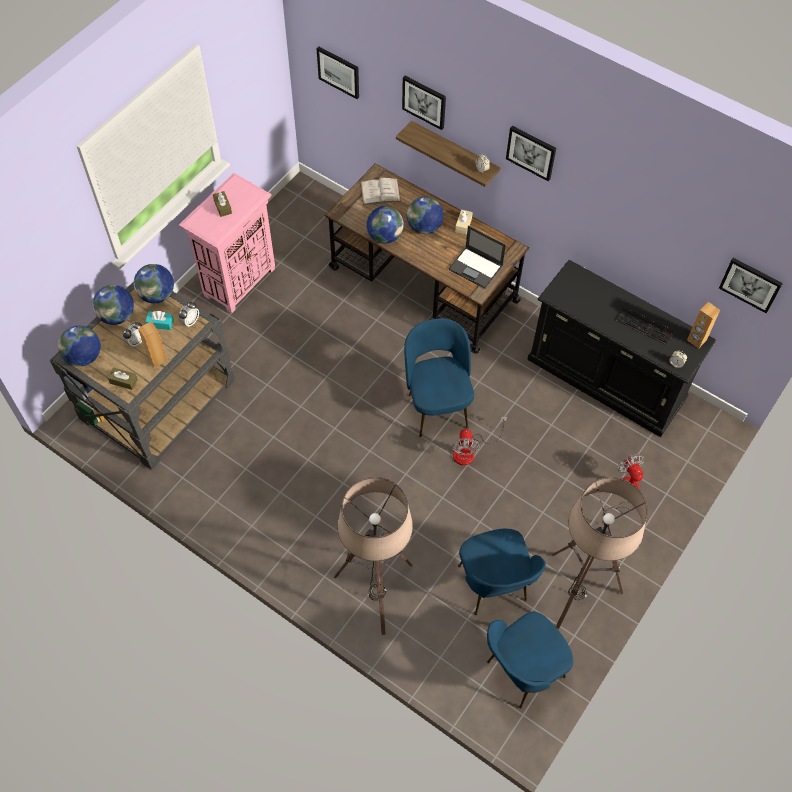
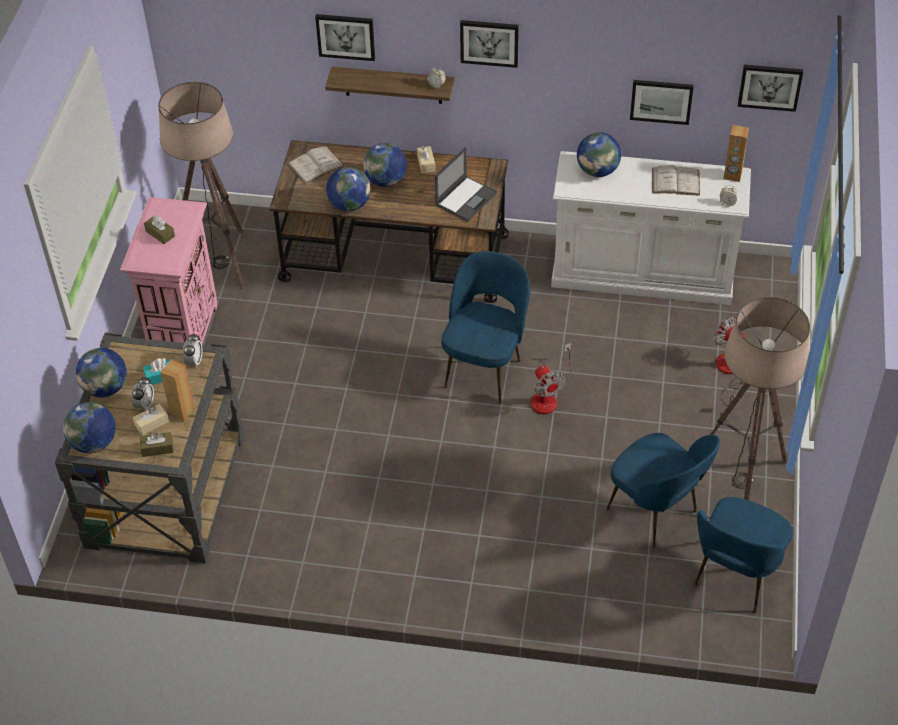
camera: 25 degrees left, 10 degrees down
(131, 359) = (151, 423): none -> beige tissue box
(157, 295) = (138, 350): globe -> globe (597, 171)
(339, 72) = (226, 44): picture -> picture (661, 101)
(376, 591) = (536, 571): floor lamp -> floor lamp (218, 261)
(437, 406) = (485, 369): blue chair -> blue chair turned 60 degrees clockwise
(476, 268) = (466, 198): laptop -> laptop turned 60 degrees counterclockwise
(606, 379) = (643, 273): black cabinet -> white cabinet
(645, 326) = (675, 181): keyboard -> white book

